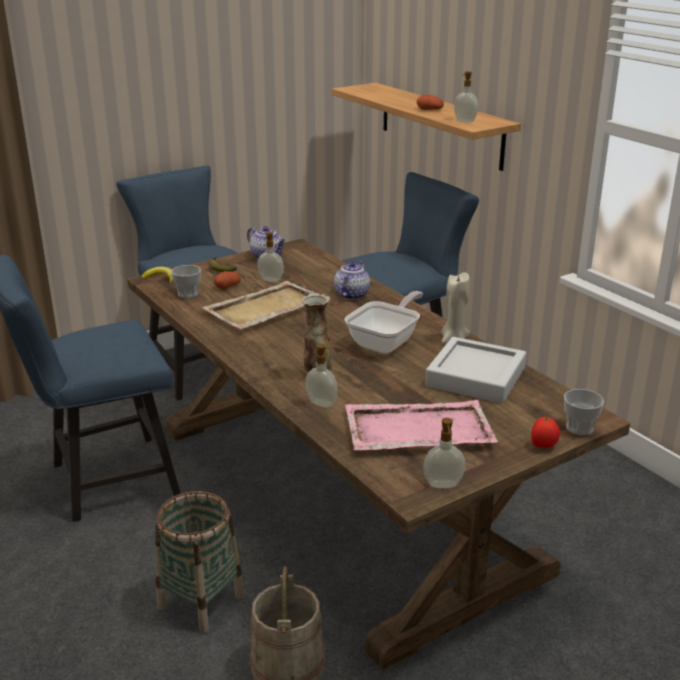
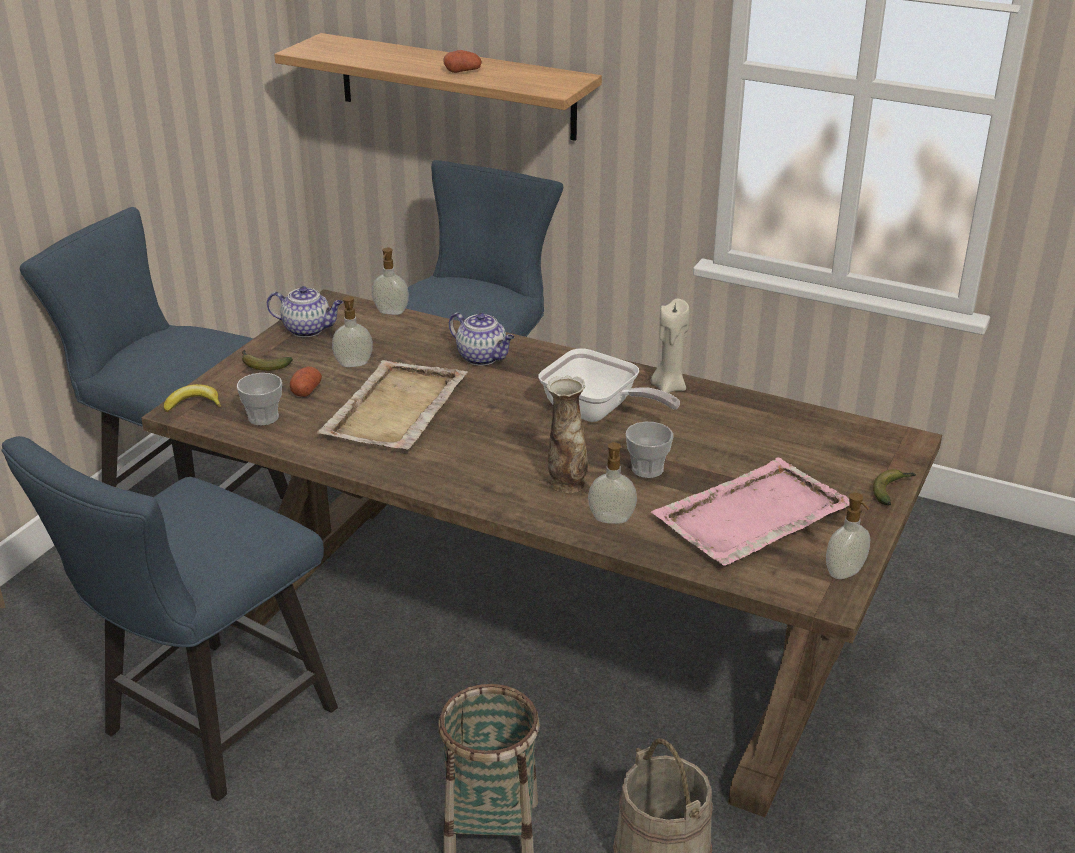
camera: 30 degrees left, 5 degrees up
(351, 294) = (483, 357): teapot -> teapot turned 135 degrees clockwise
(386, 342) = (597, 412): frying pan -> frying pan turned 120 degrees clockwise
(464, 121) = (532, 84): soap dispenser -> soap dispenser (391, 312)
(475, 377) = (741, 428): grey tray -> none
(543, 446) = (892, 491): tomato -> banana
(579, 428) = (903, 457): cup -> cup (647, 469)

